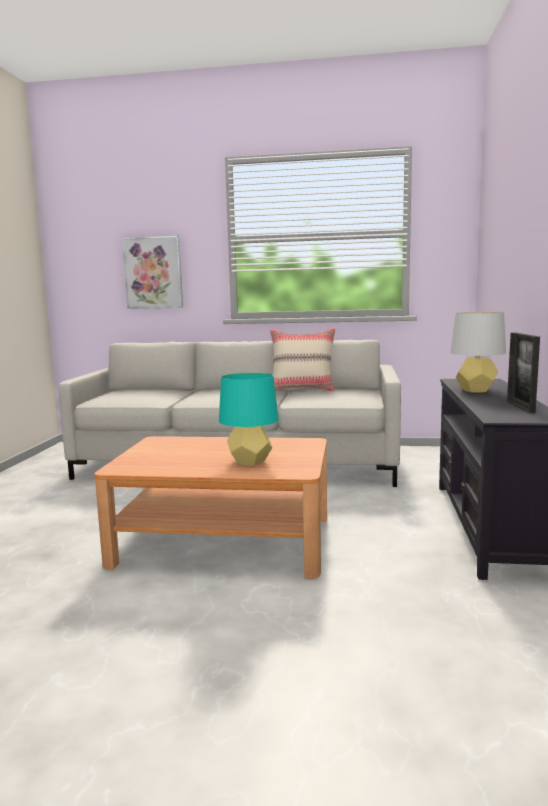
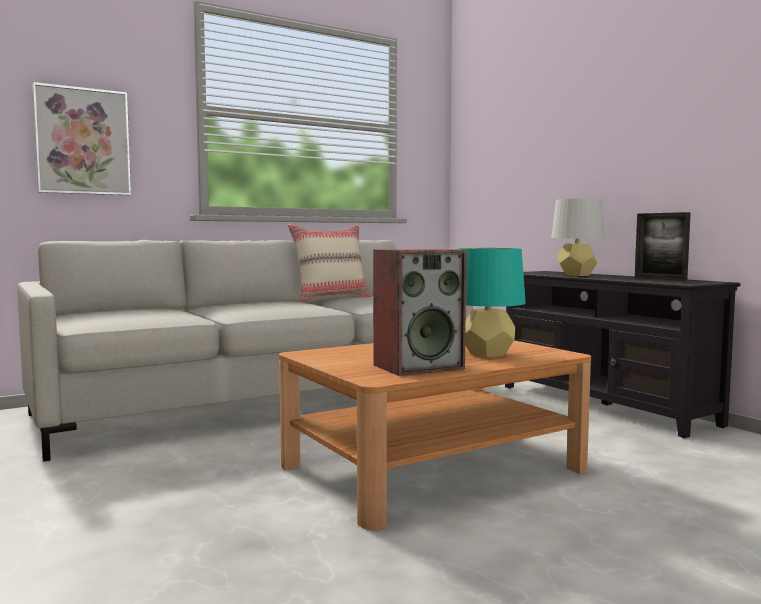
camera: 40 degrees left, 5 degrees down
(171, 464) = (419, 366): none -> speaker

